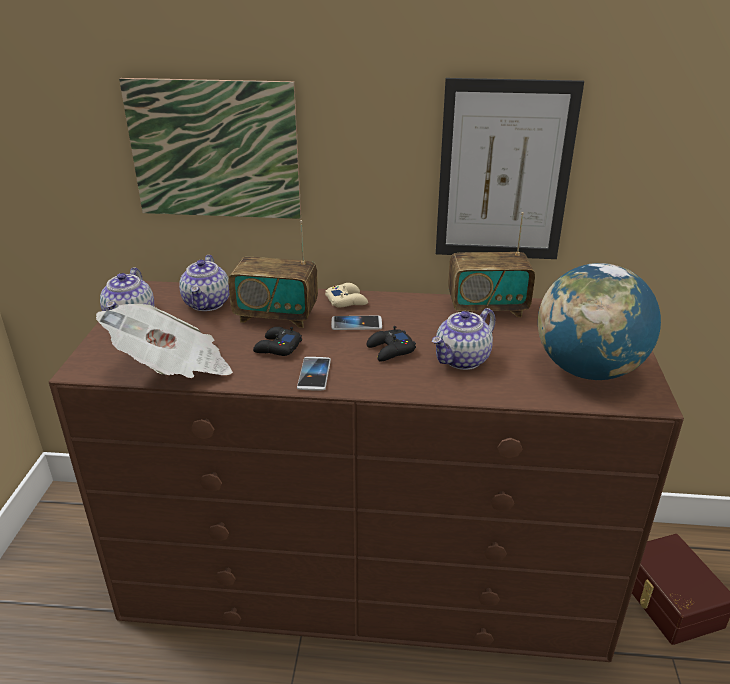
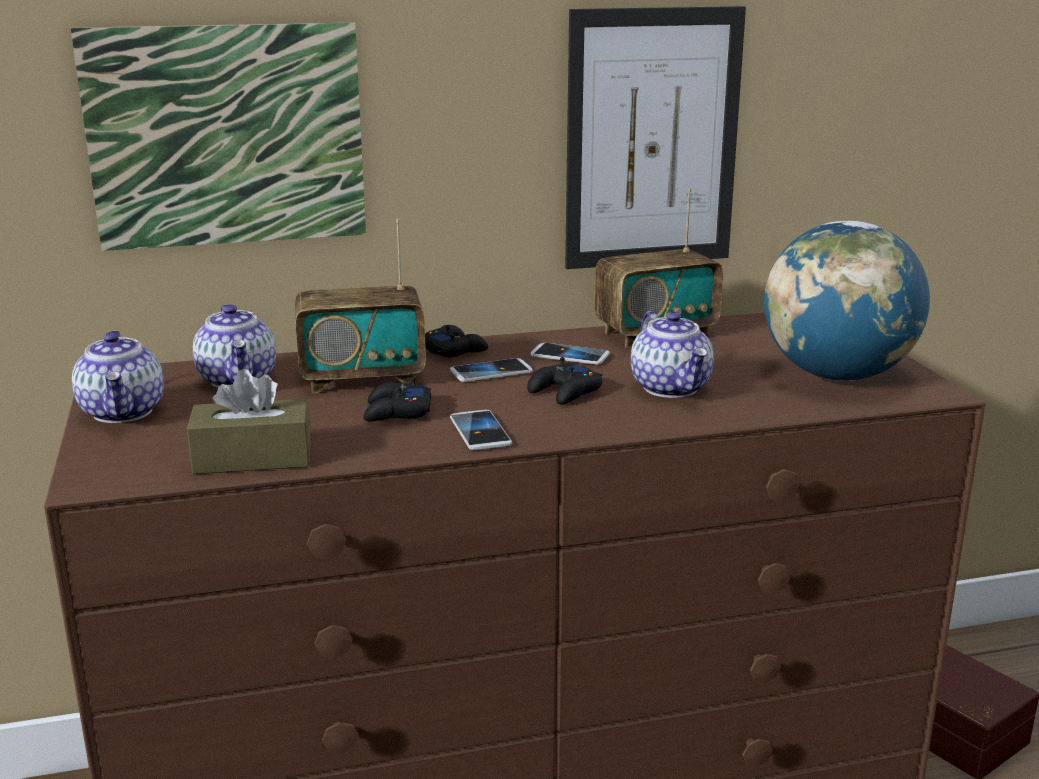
camera: 20 degrees left, 10 degrees down
(173, 369) = (253, 458): newspaper -> brown tissue box
(347, 300) = (453, 350): beige game controller -> black game controller
(416, 318) = (570, 356): none -> phone
(462, 360) = (671, 388): teapot -> teapot turned 45 degrees counterclockwise

